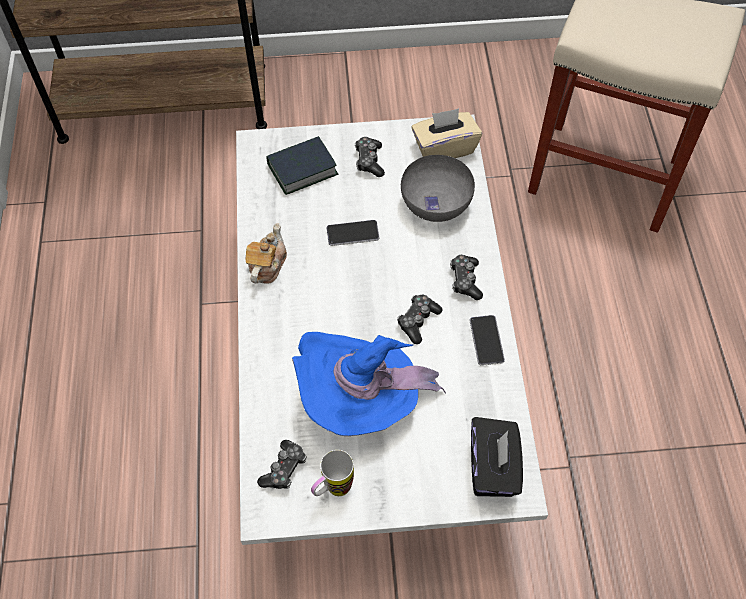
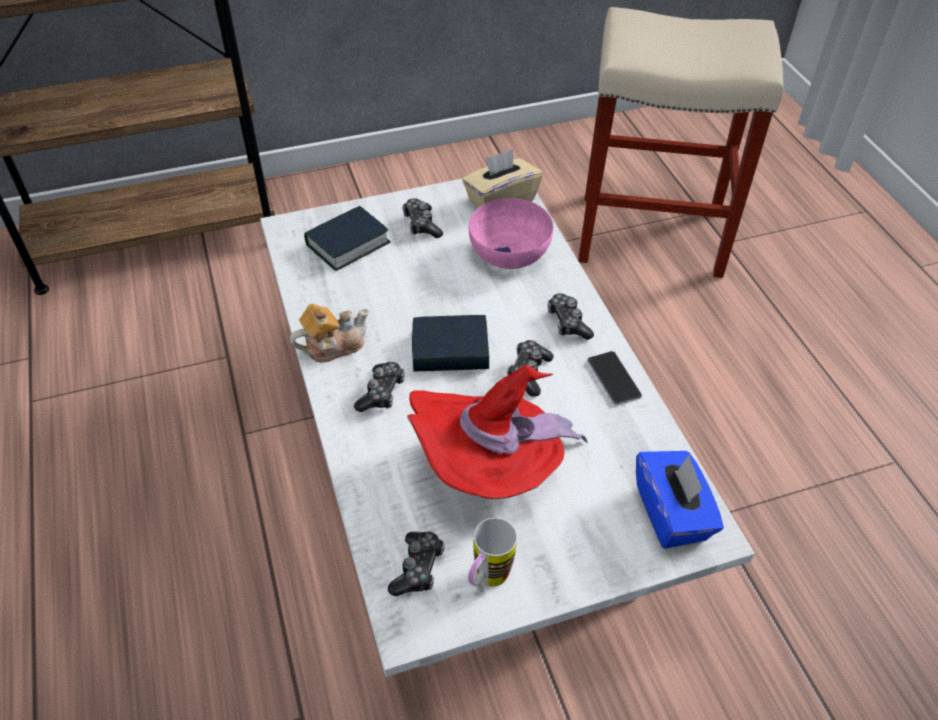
camera: 15 degrees left, 10 degrees down
(267, 265) = (333, 345): teapot -> teapot turned 60 degrees clockwise
(295, 316) = (381, 393): none -> game controller
(352, 233) = (425, 297): phone -> none
(359, 288) = (450, 350): none -> book
(362, 399) = (491, 468): blue hat -> red hat
(436, 204) = (510, 254): grey bowl -> pink bowl
(493, 468) = (671, 513): black tissue box -> blue tissue box

